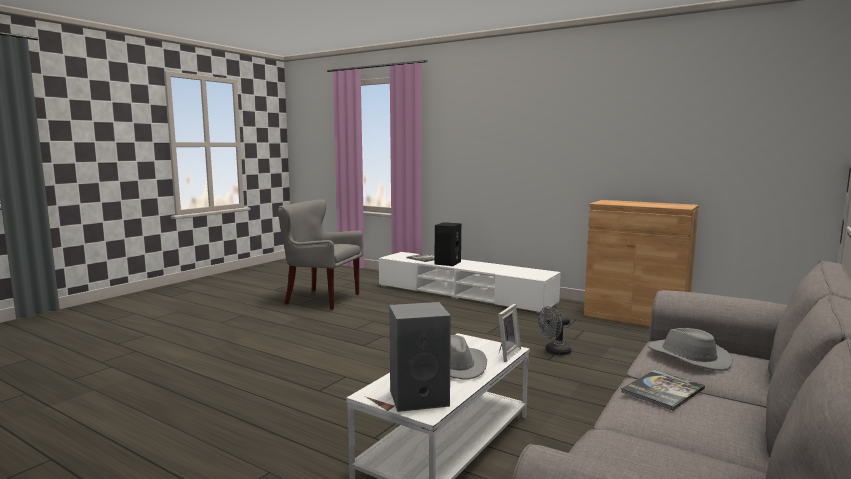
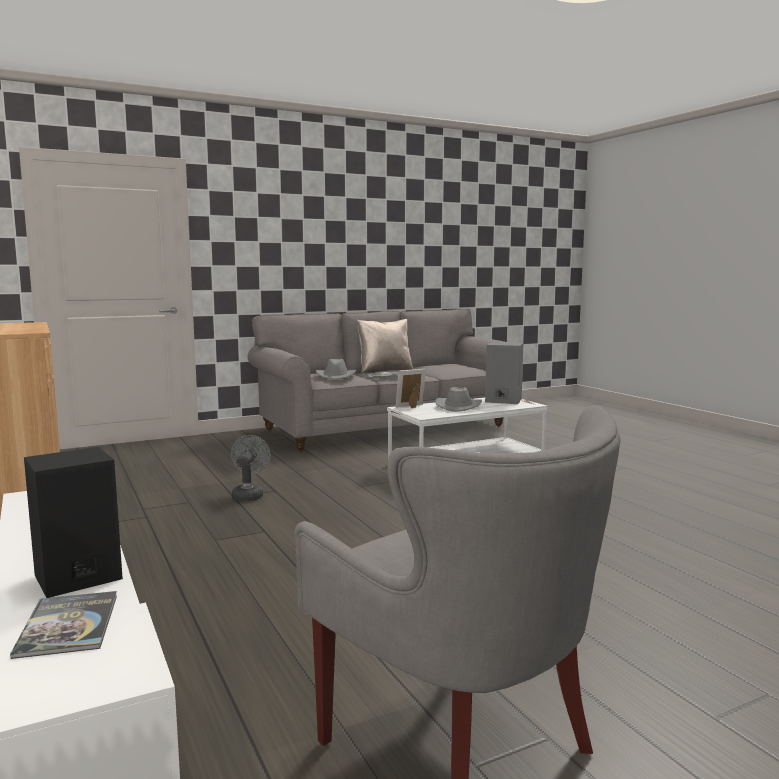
camera: 150 degrees left, 0 degrees up
(554, 352) = (249, 495): grey fan -> grey fan turned 90 degrees counterclockwise
(742, 425) = (384, 370): none -> beige pillow

